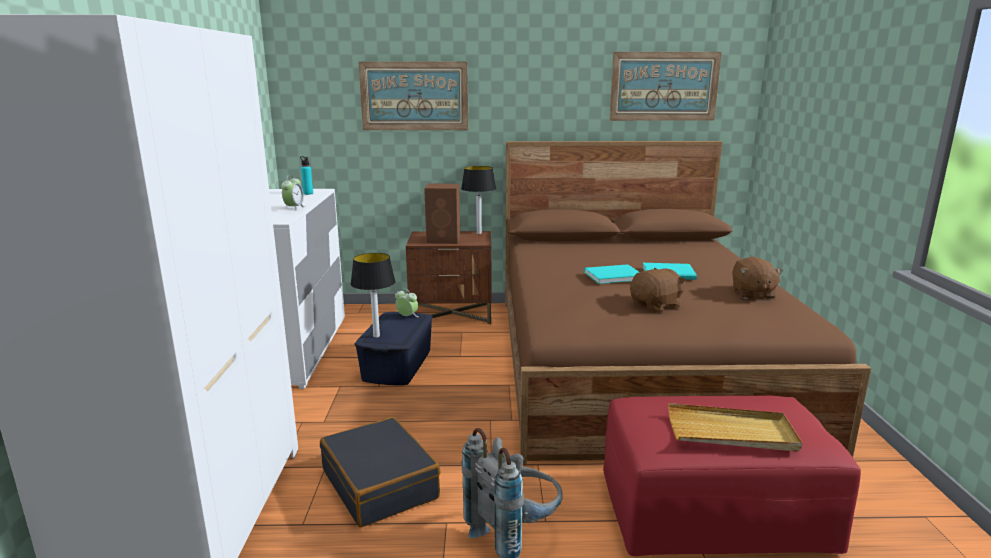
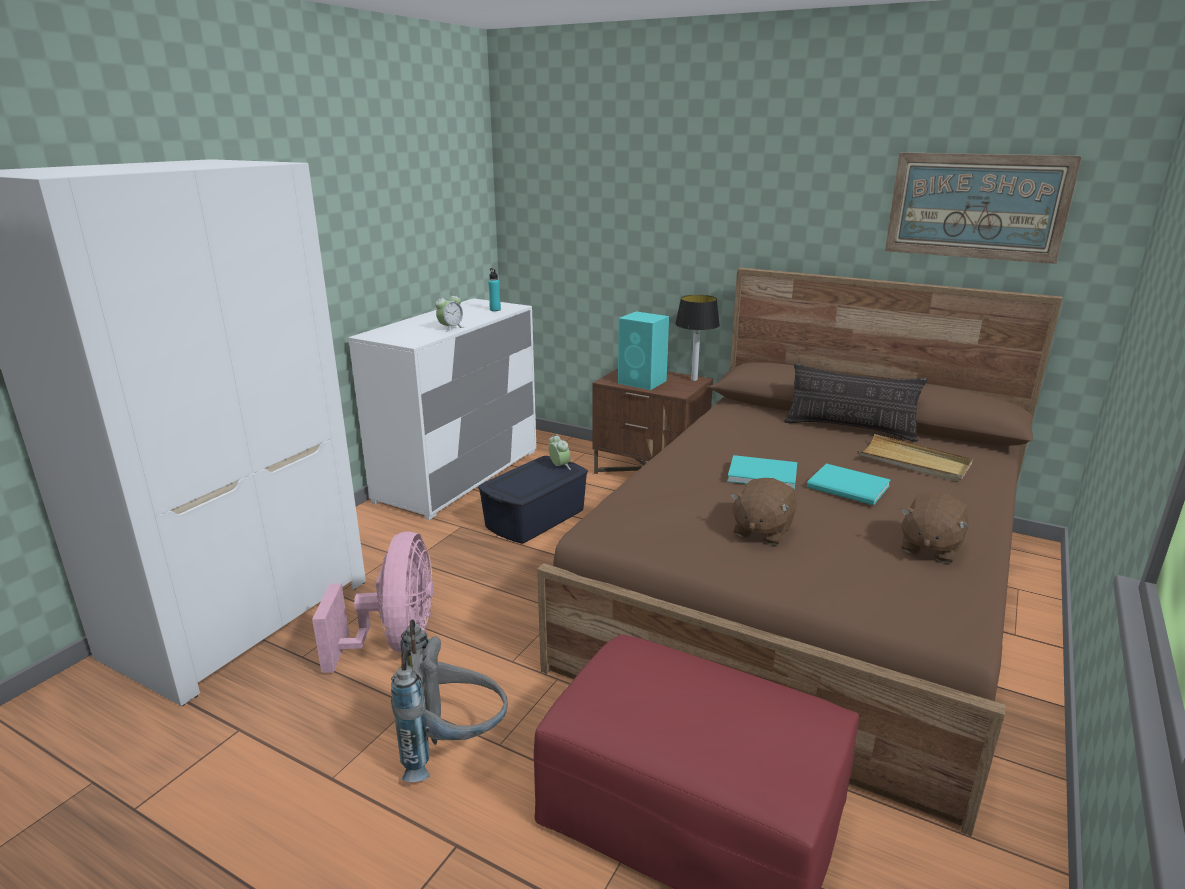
camera: 30 degrees right, 5 degrees up
(376, 336) = (505, 482): table lamp -> none
(380, 484) = (396, 642): black suitcase -> pink fan
(414, 96) = (638, 202): picture -> none
(444, 240) = (643, 382): brown speaker -> turquoise speaker
(620, 244) = (850, 429): none -> pillow
(656, 306) = (761, 531): brown plush toy -> brown plush toy turned 120 degrees clockwise
(731, 432) = (683, 728): beige tray -> beige tray (914, 462)

